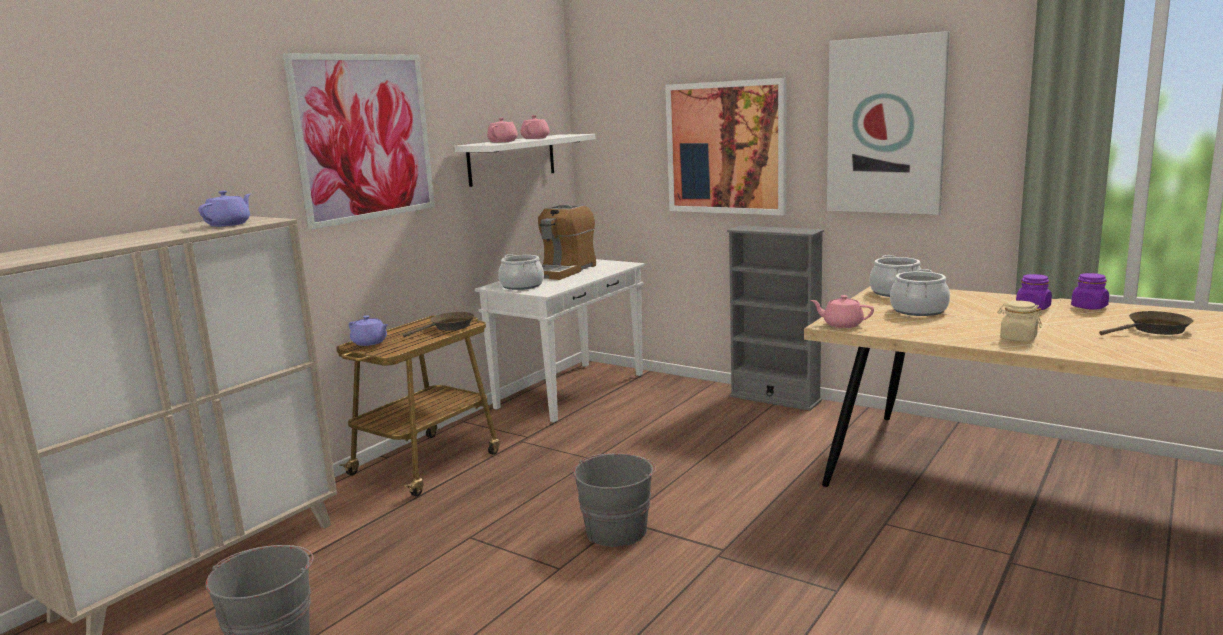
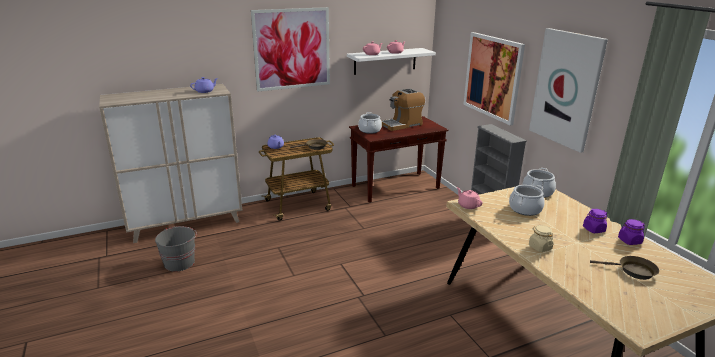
camera: 30 degrees right, 10 degrees up
(571, 391) = (396, 187): white console table -> brown console table
(617, 530) = (333, 267): grey bucket -> none

